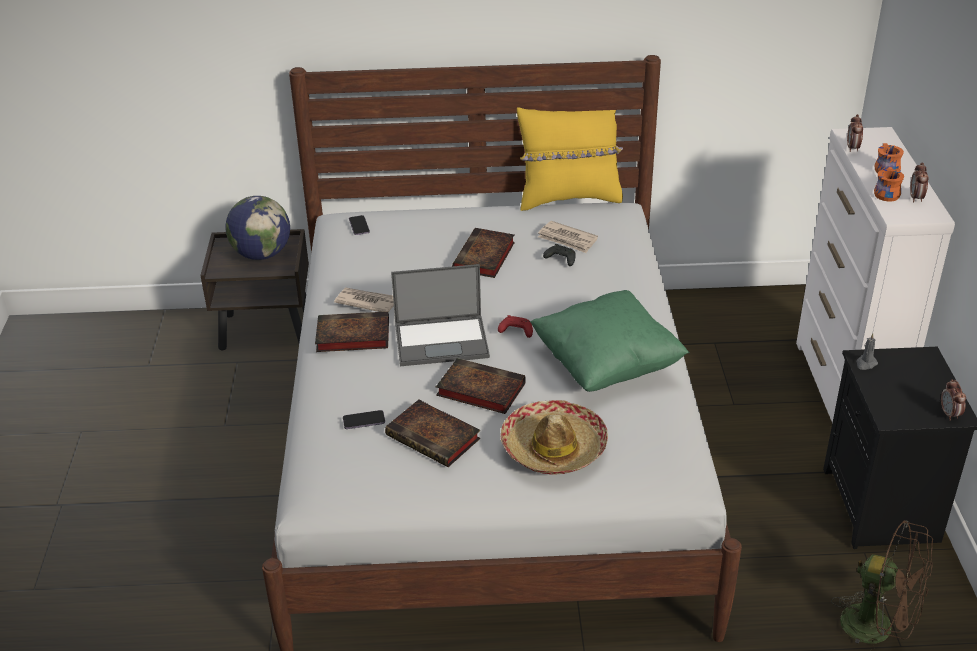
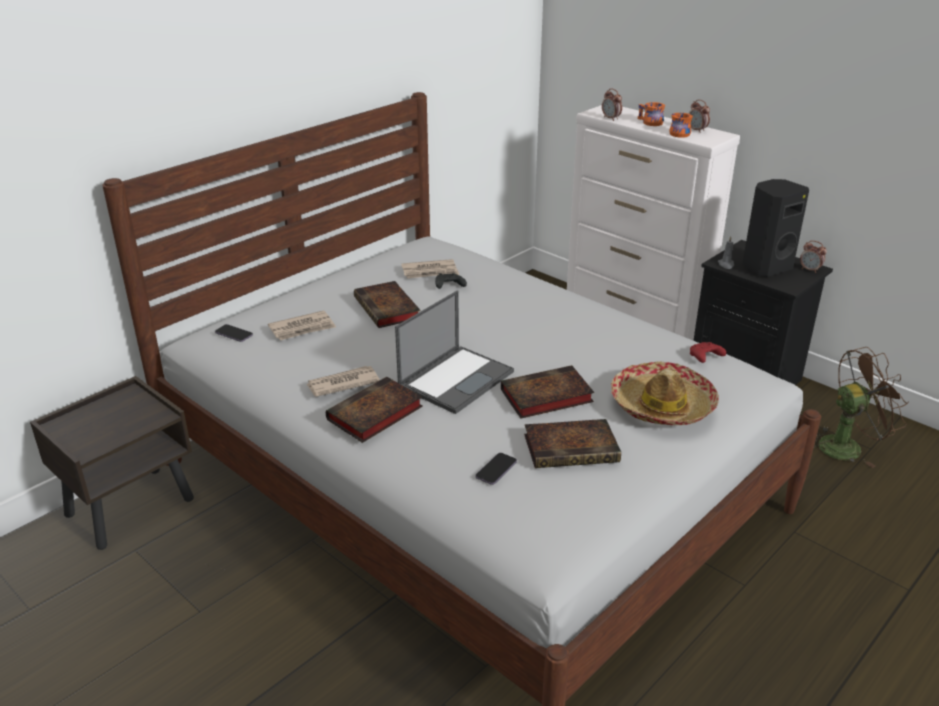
camera: 45 degrees left, 5 degrees down
(262, 254) = (116, 416): globe -> none
(405, 244) = (303, 328): none -> newspaper
(515, 331) = (500, 345): red game controller -> red game controller (705, 357)
(569, 198) = (380, 248): yellow pillow -> none
(607, 365) = (600, 335): green pillow -> none
(904, 386) = (765, 267): none -> black speaker

